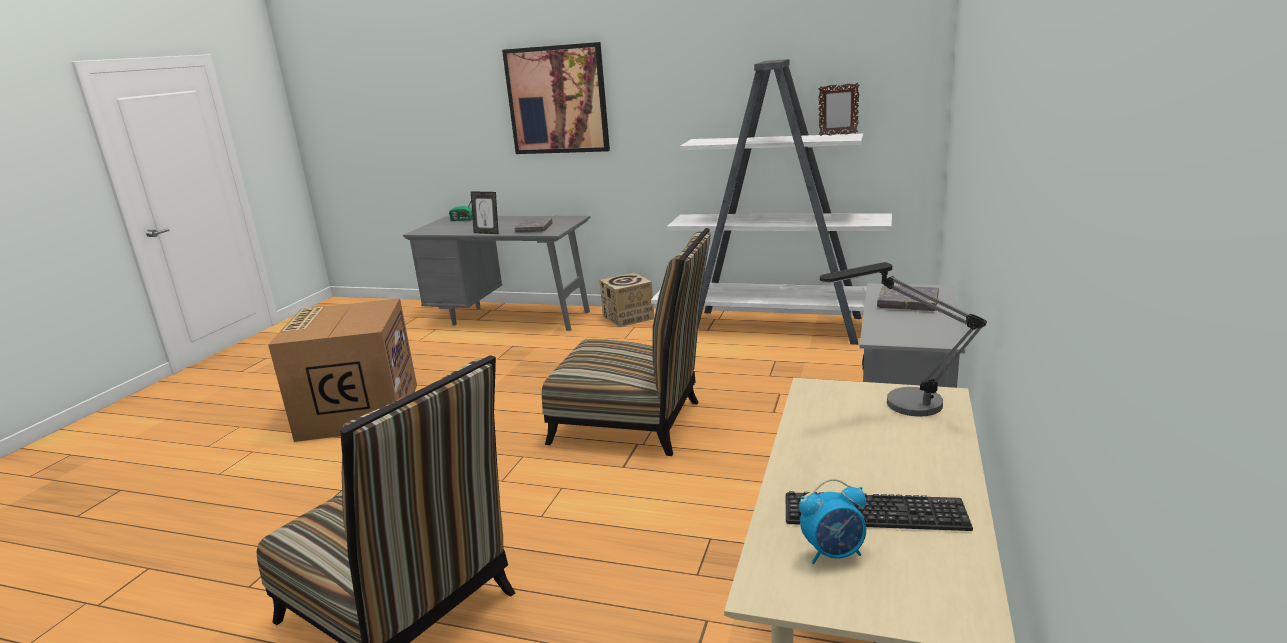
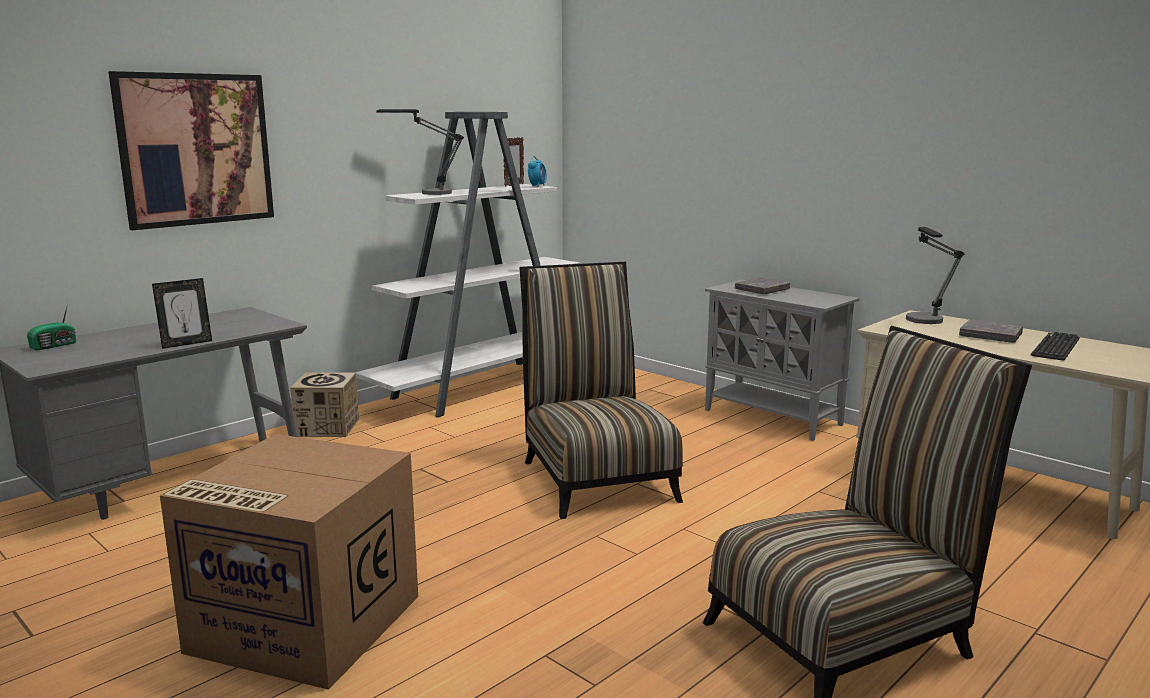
camera: 65 degrees left, 5 degrees down
(534, 228) = (237, 327): grey book -> grey book (990, 336)
(635, 423) = (596, 476): chair -> chair turned 60 degrees counterclockwise
(721, 140) = (427, 193): none -> table lamp
(833, 553) = (1096, 359): alarm clock -> alarm clock (537, 186)

